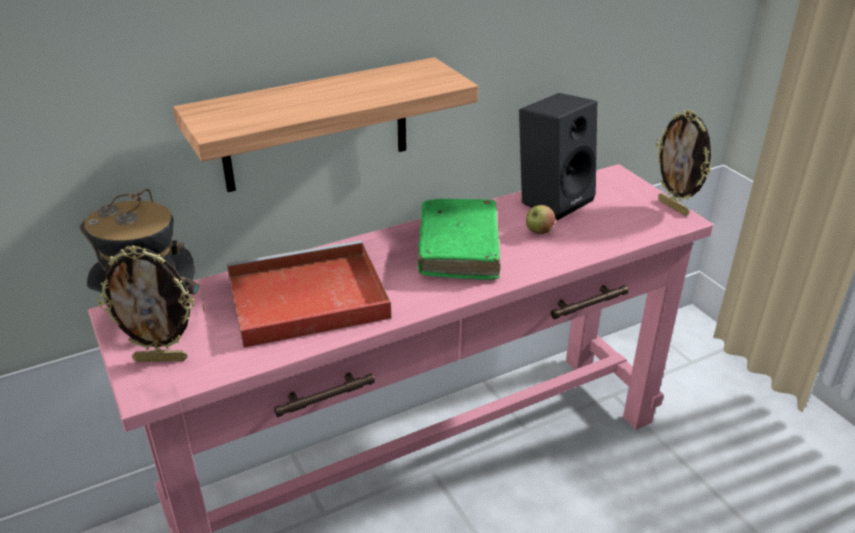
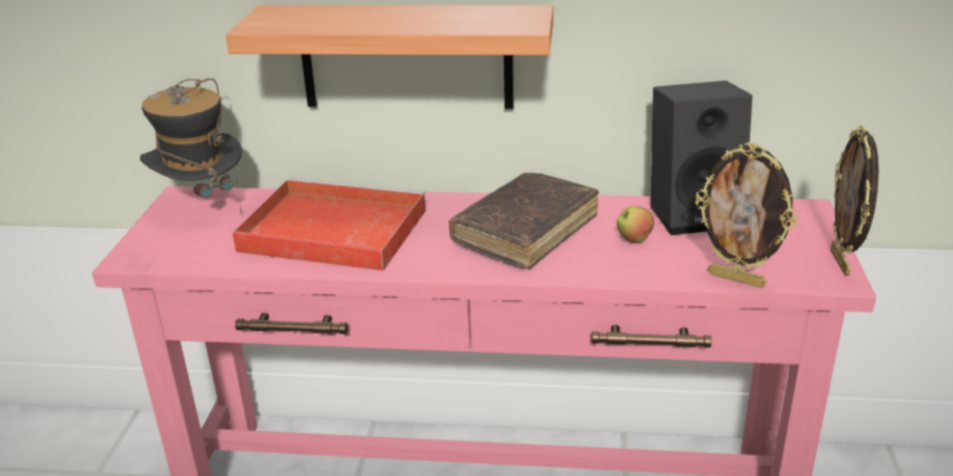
camera: 35 degrees right, 5 degrees down
(161, 358) = (169, 239): picture frame -> picture frame (737, 279)
(458, 249) = (526, 231): green book -> brown book

